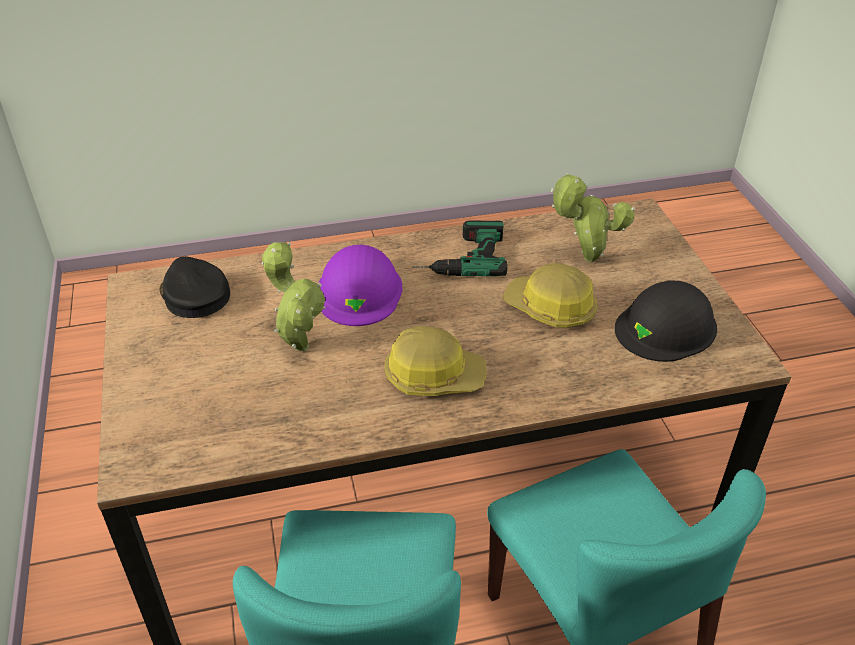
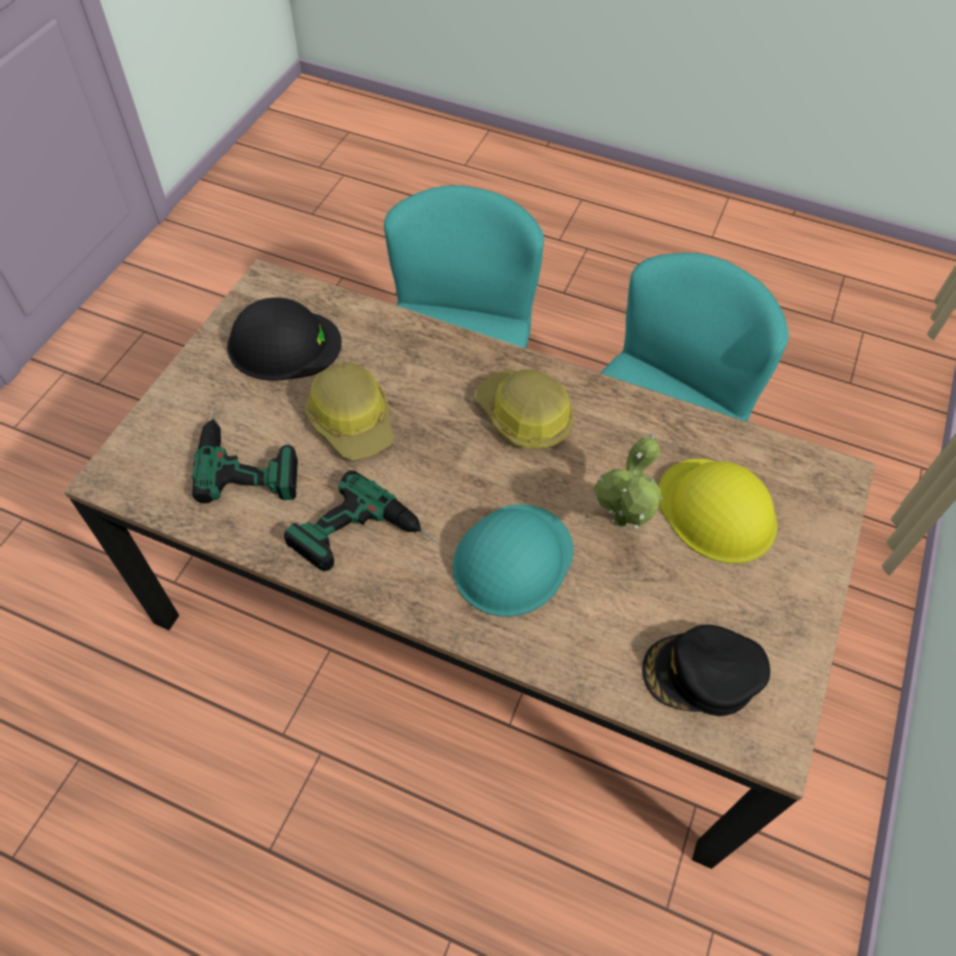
camera: 145 degrees left, 15 degrees up
(194, 295) = (702, 674): black cap -> black cap turned 90 degrees clockwise
(231, 389) = (716, 510): none -> yellow hard hat
(359, 291) = (512, 559): purple hard hat -> turquoise hard hat
(585, 259) = (248, 455): potted plant -> power drill

